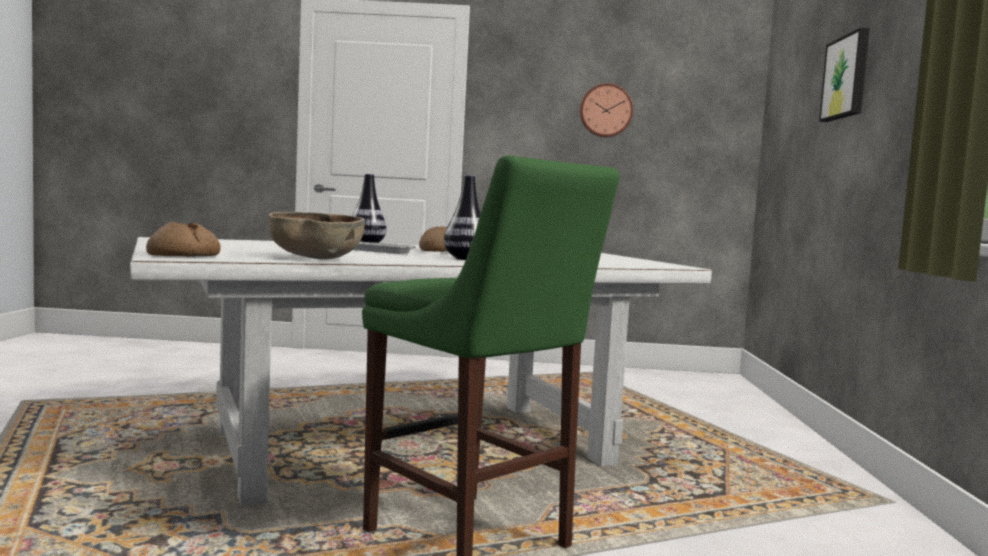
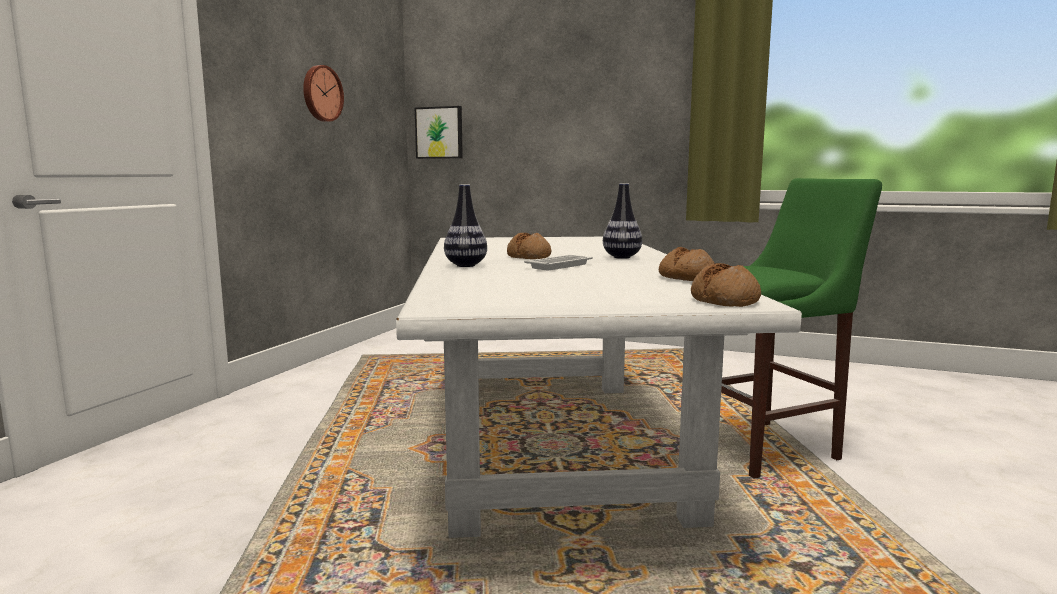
camera: 70 degrees left, 5 degrees up
(316, 258) = (686, 278): brown bowl -> bread
(847, 77) = (562, 93): picture -> picture (439, 133)

